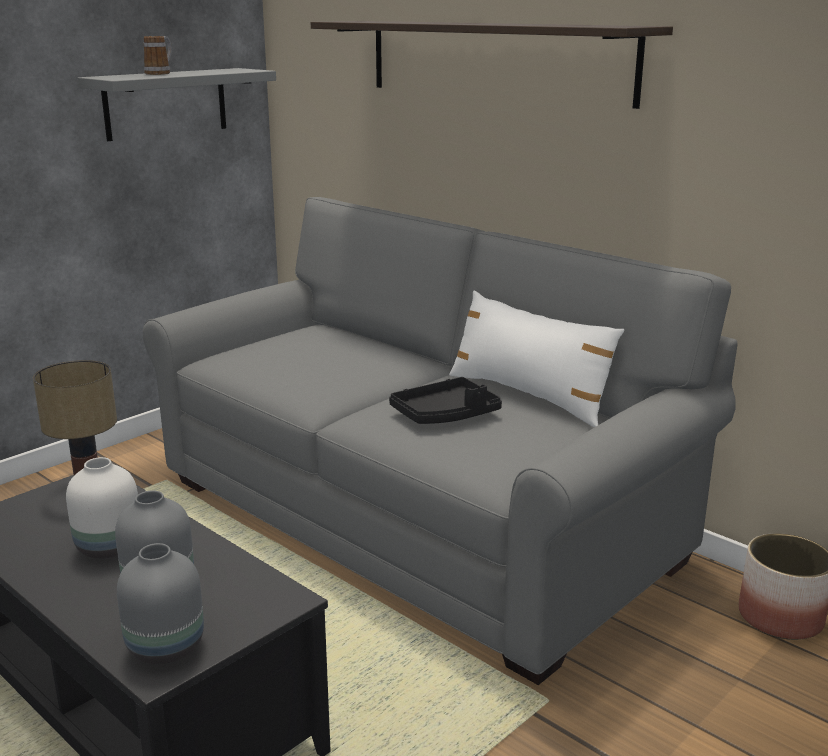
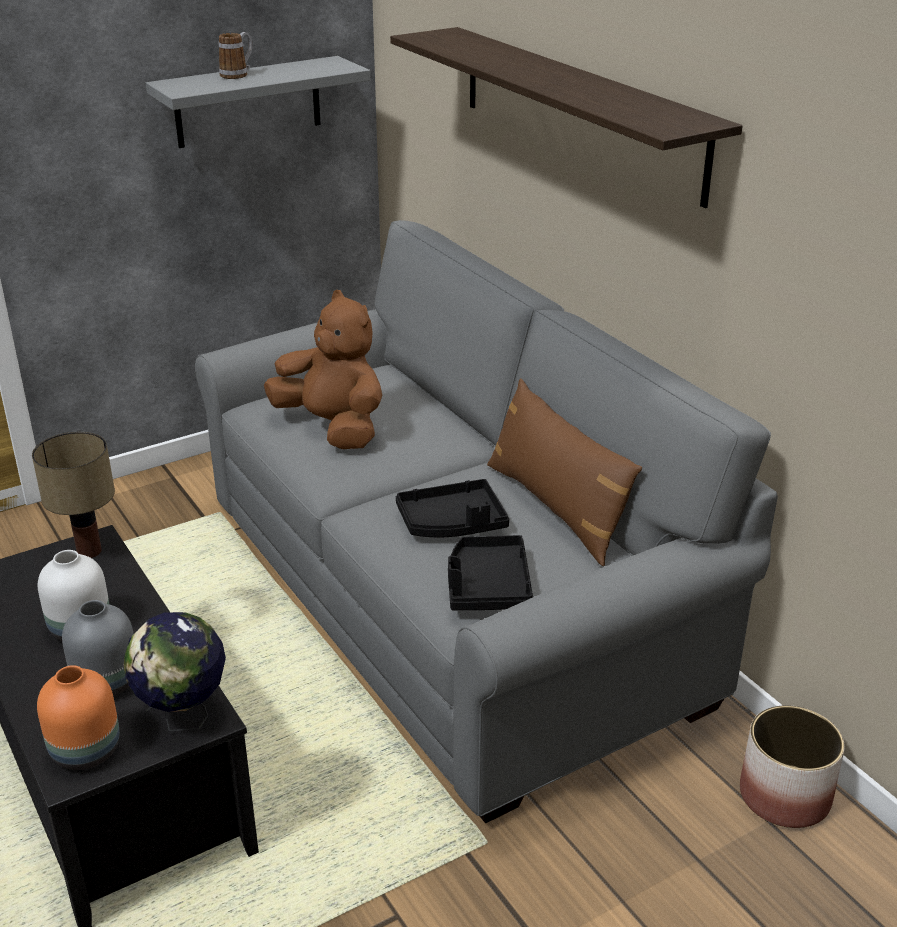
camera: 15 degrees right, 10 degrees up
(168, 647) = (87, 751): grey vase -> orange vase
(258, 603) = (184, 718): none -> globe
(294, 365) = (333, 427): none -> brown plush toy
(507, 452) = (487, 586): none -> black tray
(529, 395) = (556, 508): white pillow -> brown pillow

